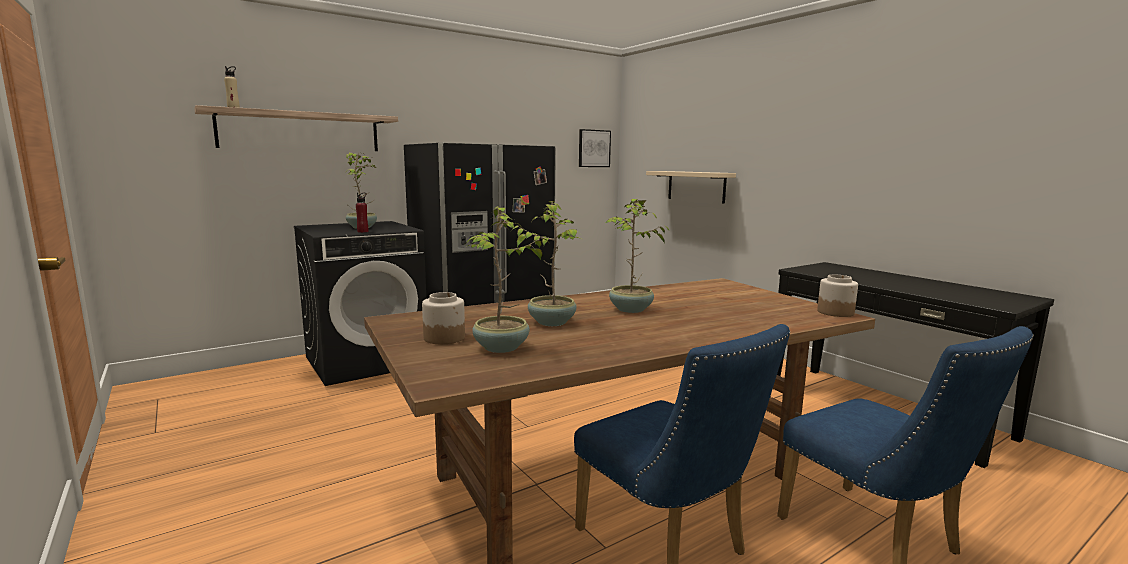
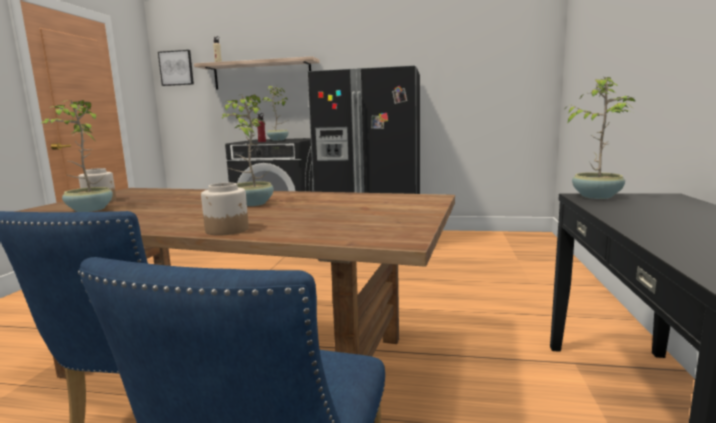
camera: 45 degrees right, 0 degrees up
(551, 322) = (176, 202): potted plant -> potted plant (596, 196)
(594, 148) = (526, 67): picture -> picture (176, 68)
(696, 186) = (599, 97): beige shelf -> none
(835, 312) = (407, 237): jar -> jar (227, 230)

